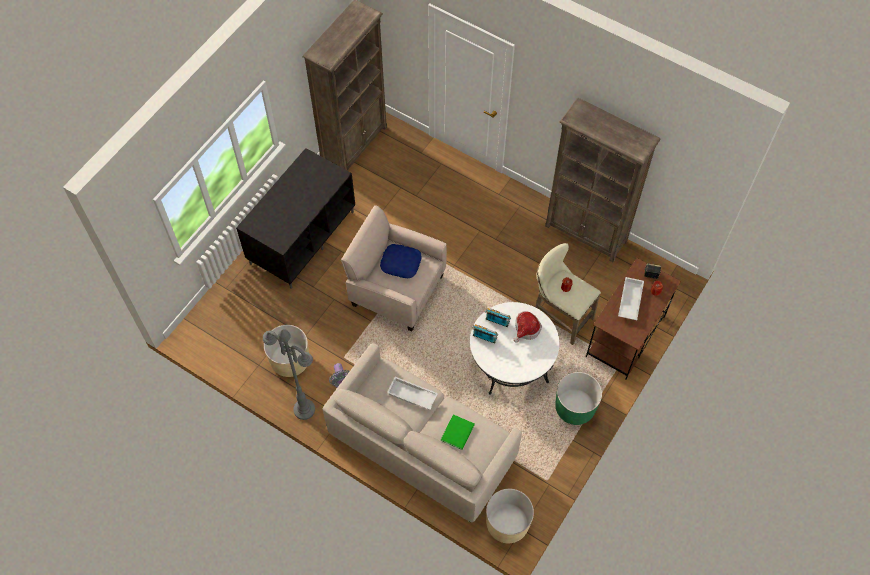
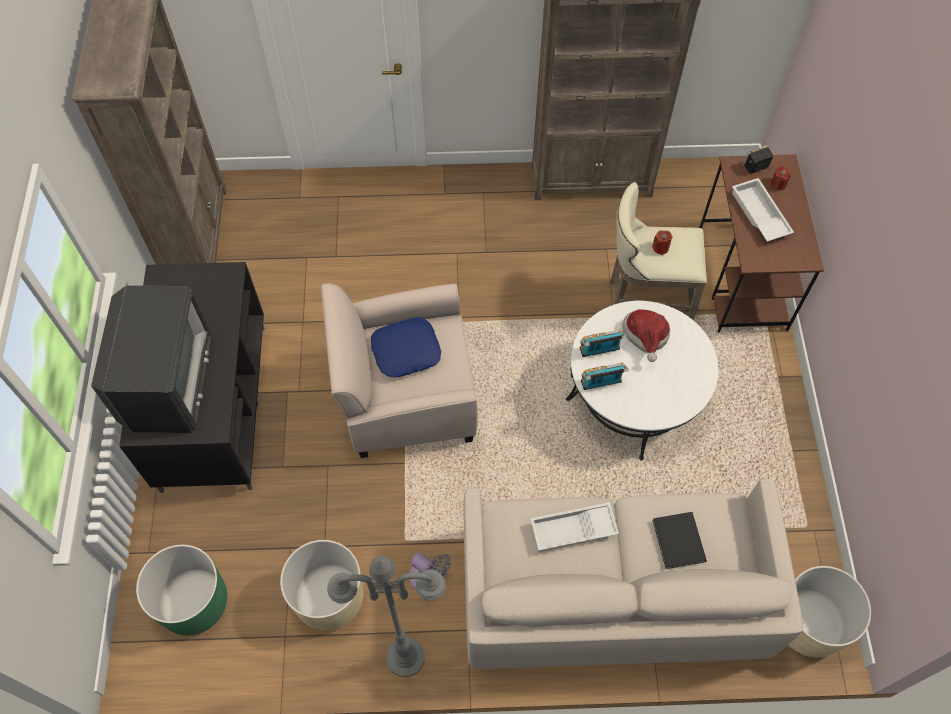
camera: 35 degrees left, 0 degrees up
(277, 209) = (167, 380): none -> television
(458, 432) = (679, 539): green book -> black book
(574, 408) = (759, 407): green planter -> green planter (194, 602)

